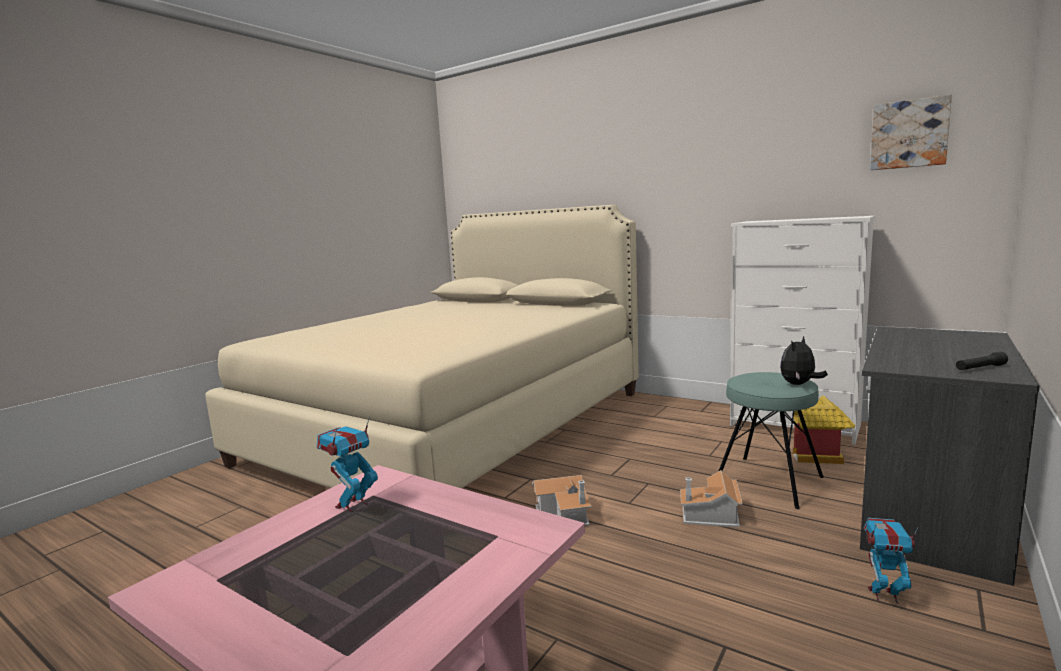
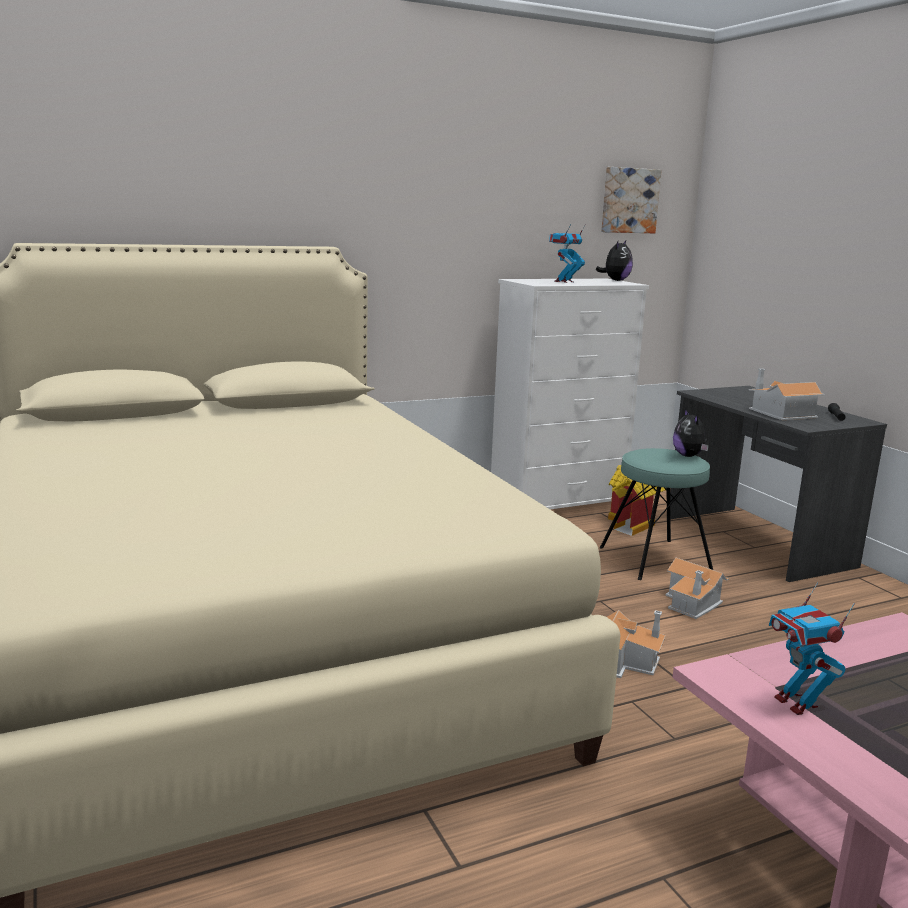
camera: 60 degrees left, 5 degrees up
(862, 216) = (615, 280): none -> plush toy
(884, 595) = (851, 603): toy robot -> toy robot (564, 281)
(909, 355) = (780, 413): none -> toy house

